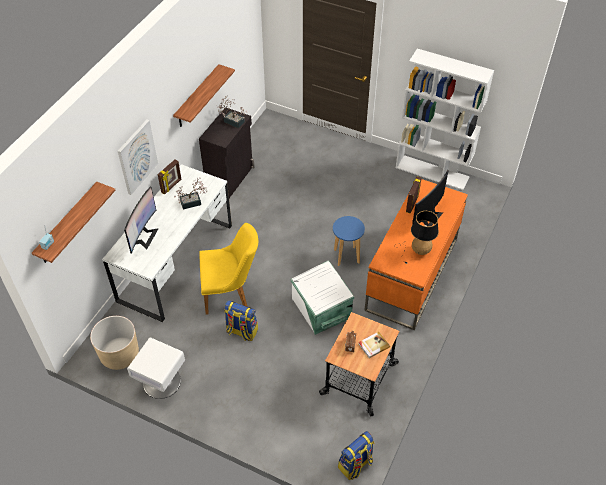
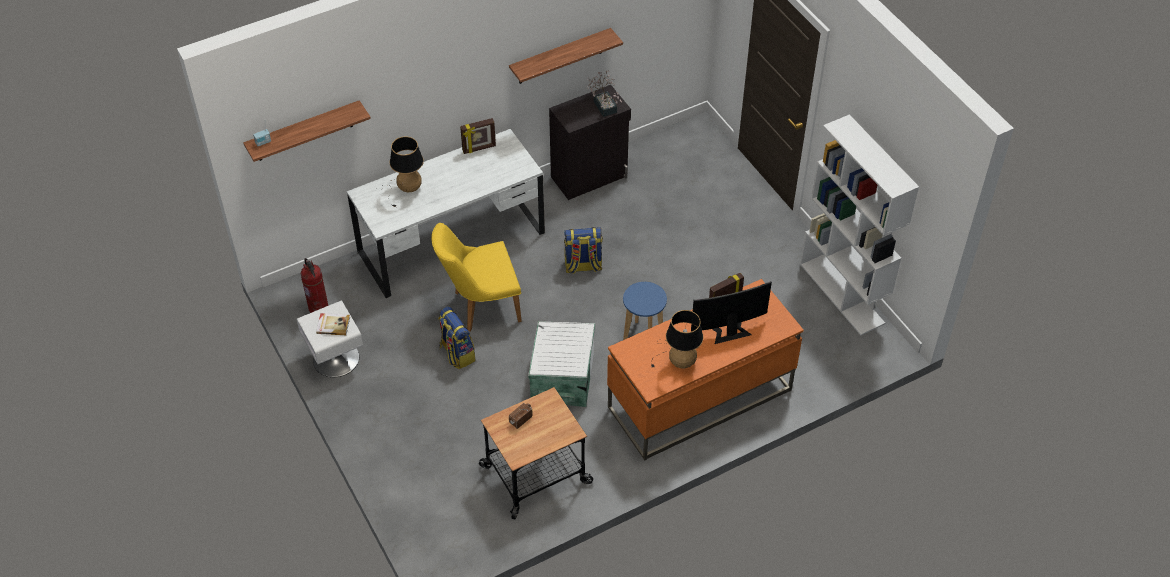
camera: 35 degrees right, 0 degrees up
(119, 354) = (318, 307): beige planter -> fire extinguisher
(137, 157) = (433, 94): picture -> none
(144, 236) = (405, 189): monitor -> table lamp
(193, 202) = (486, 178): potted plant -> none
(230, 293) = (480, 306): yellow chair -> yellow chair turned 135 degrees clockwise
(355, 465) = (454, 556): backpack -> backpack (583, 266)
(373, 345) = (544, 434): book -> book (333, 325)

